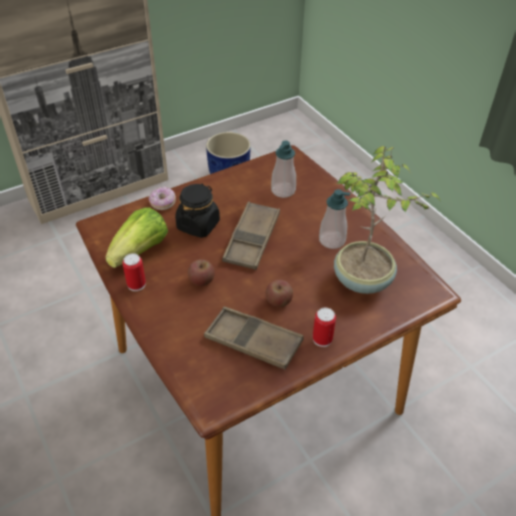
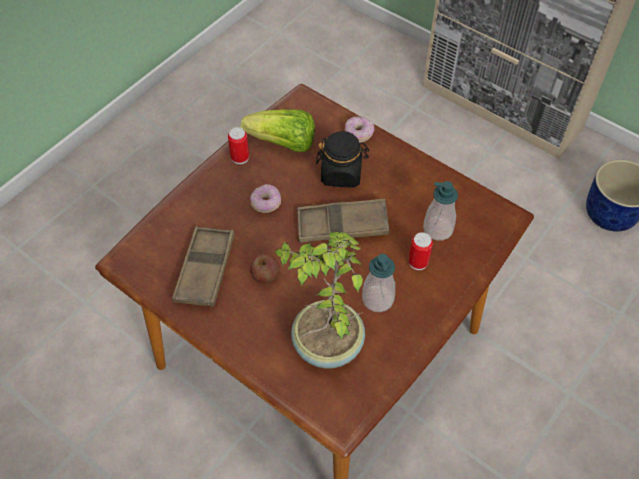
camera: 70 degrees right, 10 degrees up
(201, 280) = (266, 203): apple -> donut
(322, 339) = (229, 327): can -> can (418, 262)

